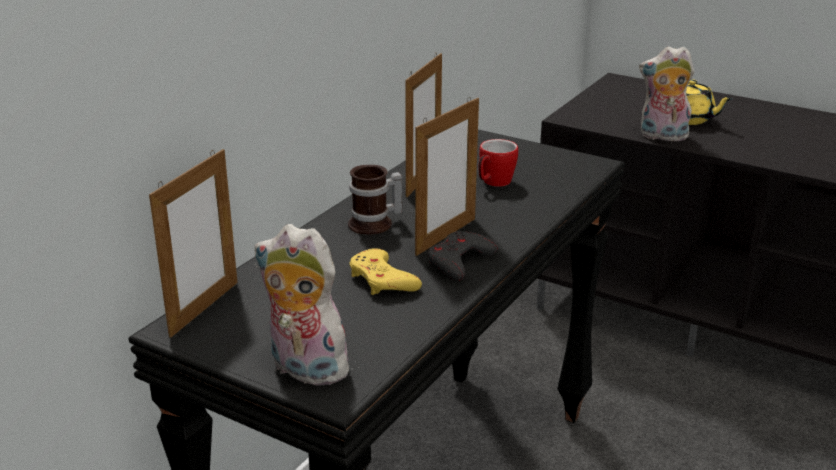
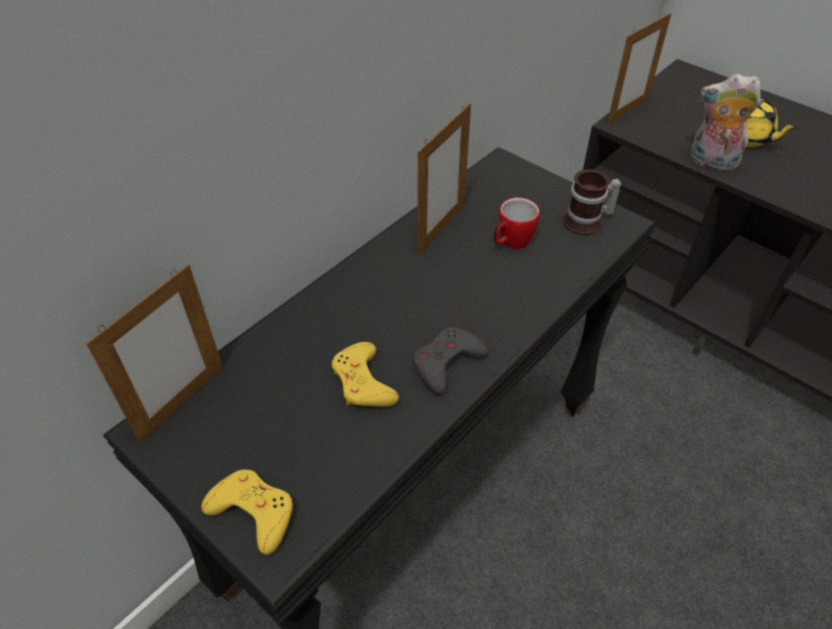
camera: 10 degrees right, 20 degrees up
(304, 369) = (253, 512): plush toy -> yellow game controller
(375, 224) = (377, 294): mug -> mug (587, 222)
(446, 236) = (442, 321): picture frame -> picture frame (627, 111)

